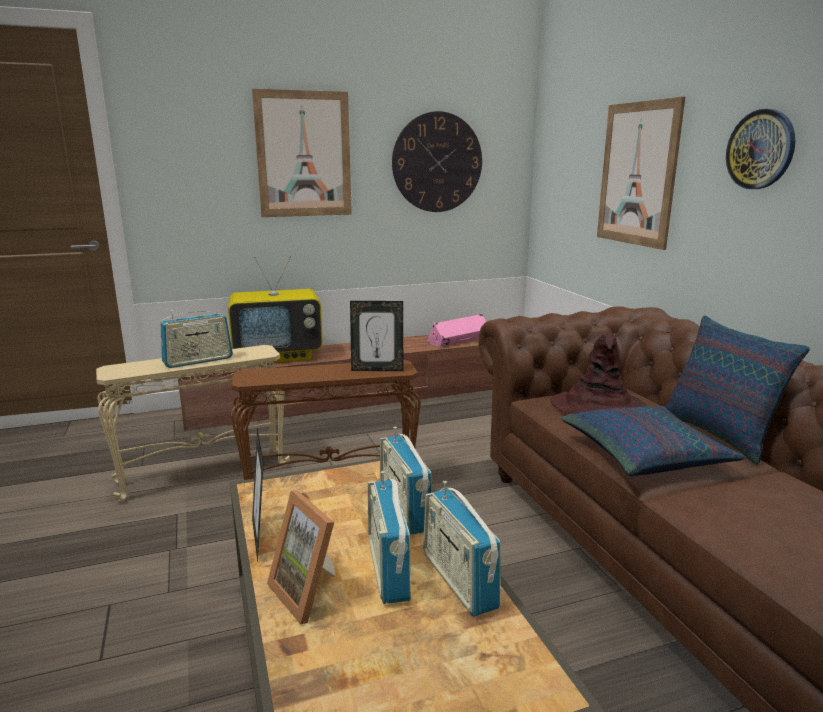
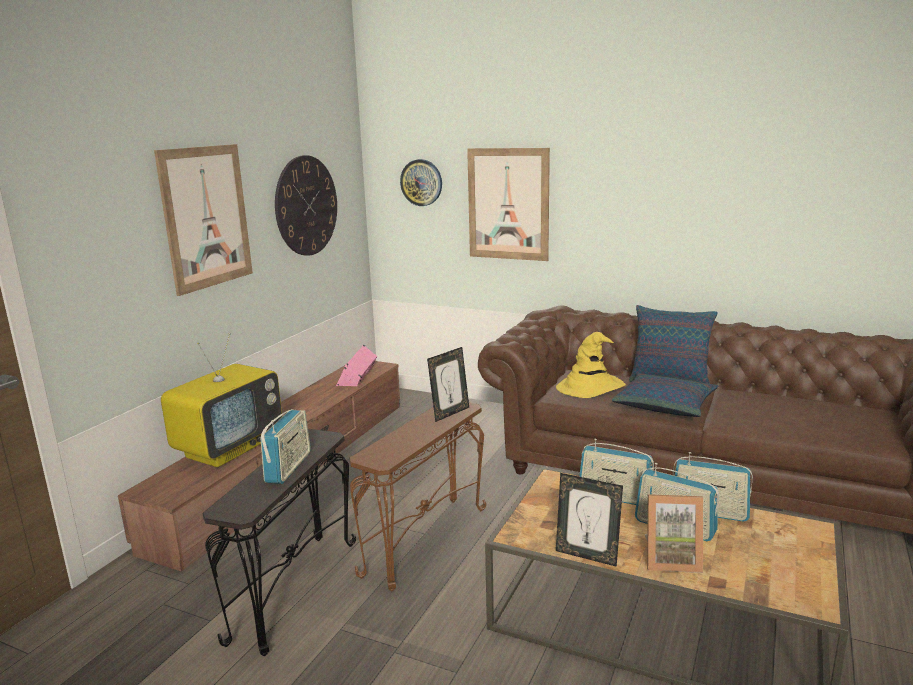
camera: 45 degrees left, 0 degrees up
(204, 474) = (294, 590): beige side table -> black side table
(597, 407) = (590, 387): brown hat -> yellow hat
(760, 149) = (623, 188): wall clock -> wall clock (421, 182)

